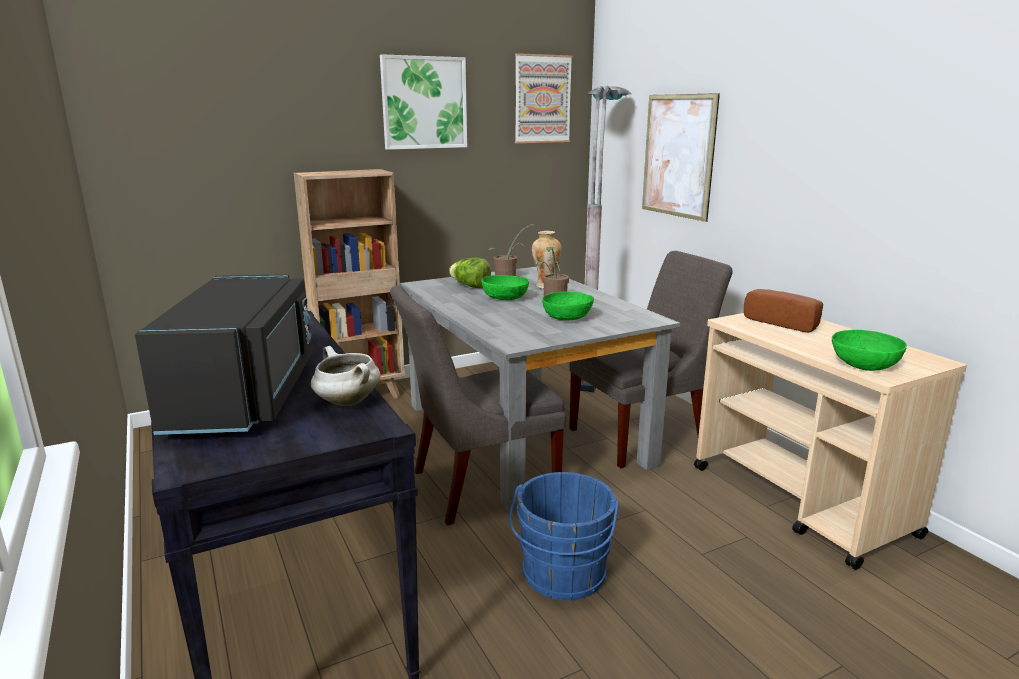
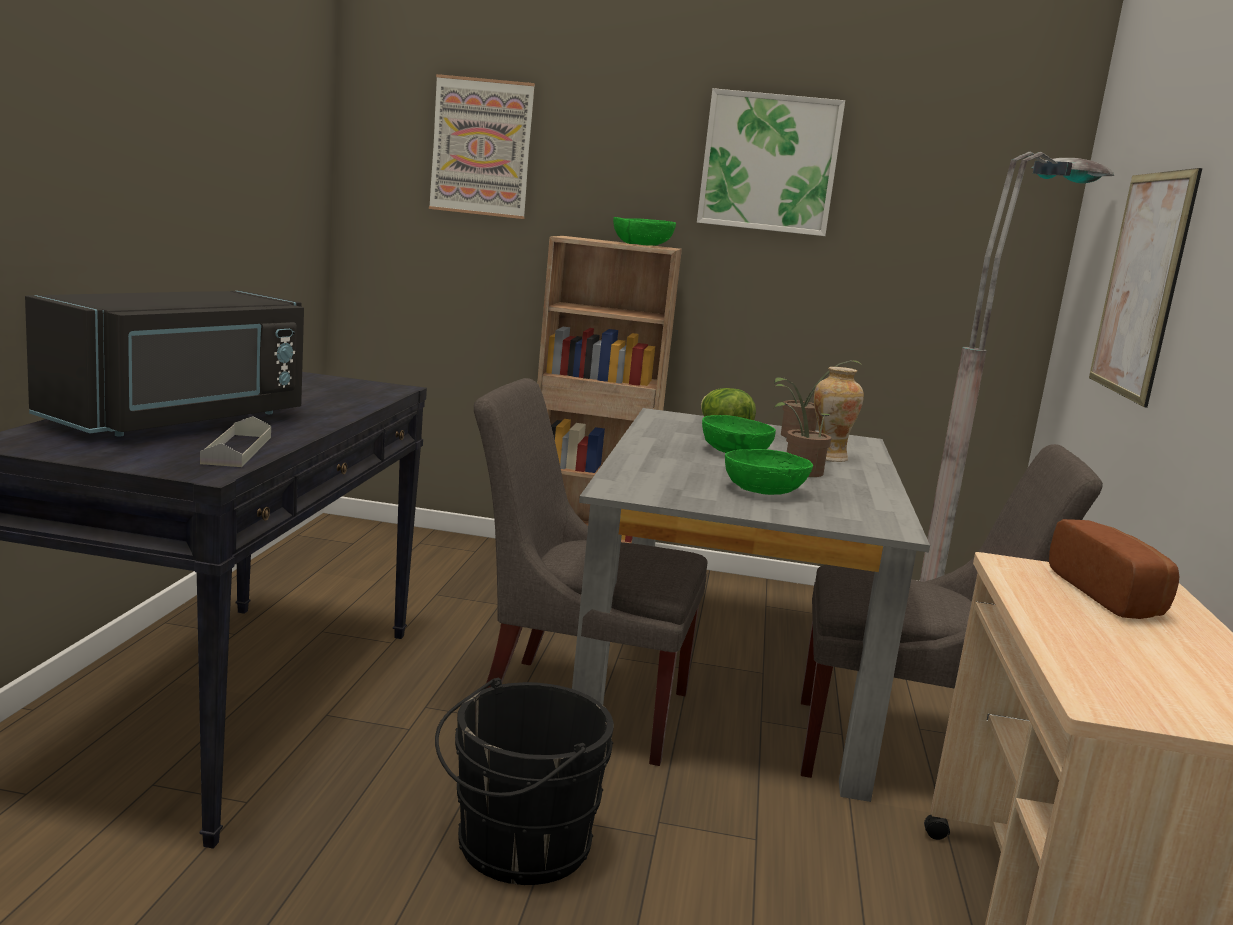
camera: 35 degrees right, 5 degrees down
(346, 402) = (237, 450): white cooking pot -> grey tray
(542, 99) = (980, 177): picture -> picture (481, 147)
(562, 577) = (516, 848): blue bucket -> black bucket
(864, 364) = (1112, 682): green bowl -> green bowl (641, 244)

